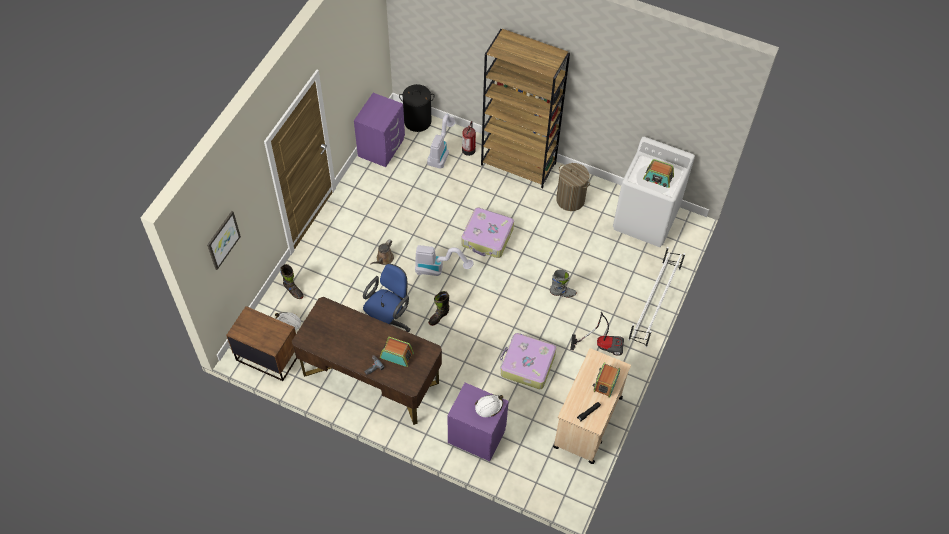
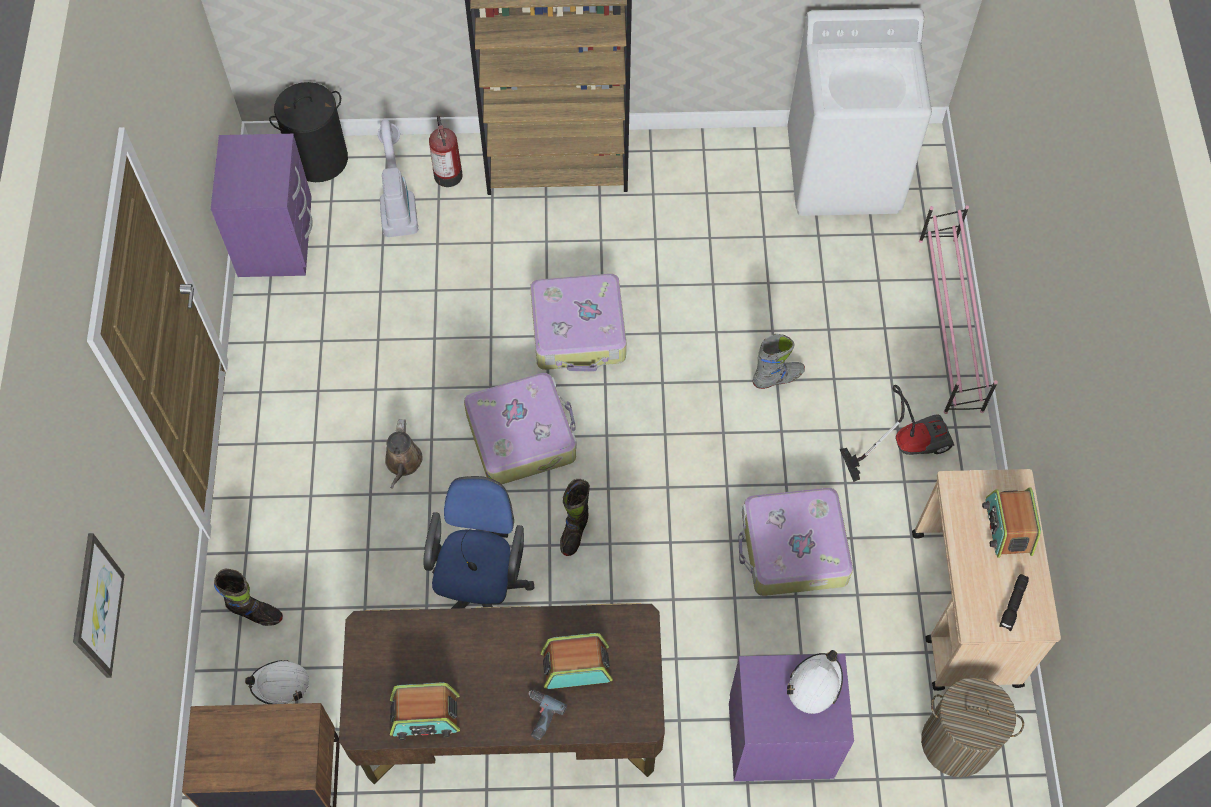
camera: 25 degrees left, 5 degrees up
(439, 269) = (522, 435): vacuum cleaner -> suitcase
(570, 200) = (690, 192): laundry basket -> laundry basket (956, 742)
(654, 304) = (950, 324): white shoe rack -> pink shoe rack
(658, 178) = (877, 81): radio -> radio (425, 716)

